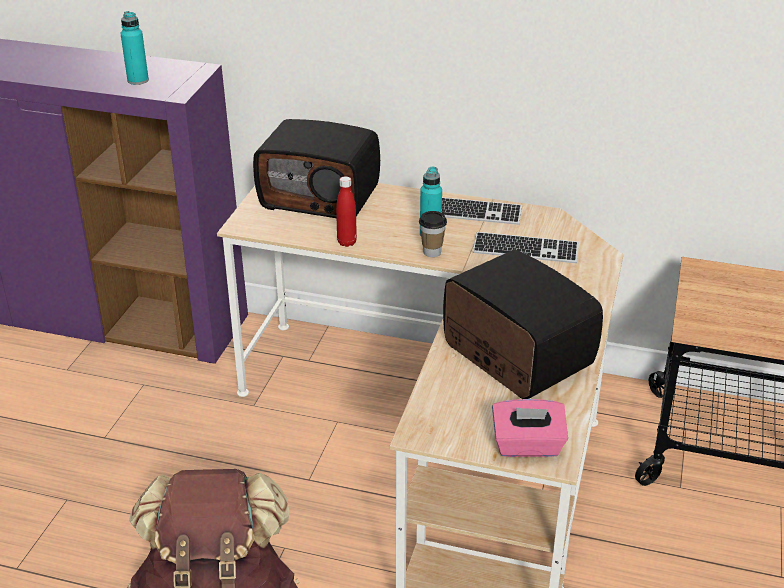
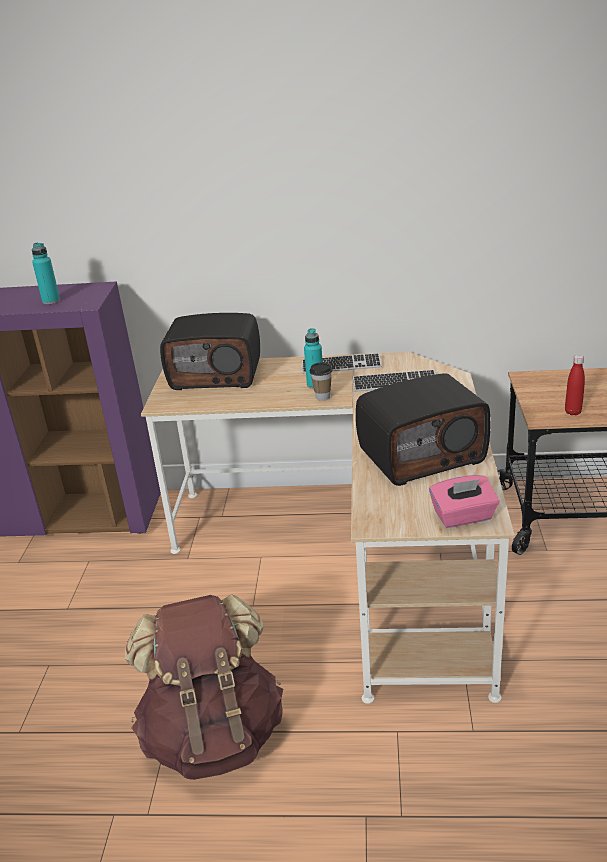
camera: 10 degrees left, 5 degrees down
(347, 242) = (251, 402): red bottle -> red bottle (573, 412)
(514, 356) = (421, 455): radio -> radio turned 120 degrees clockwise

